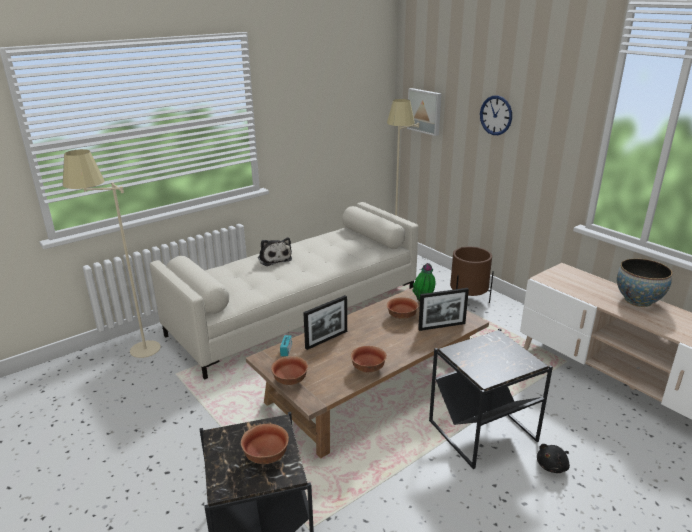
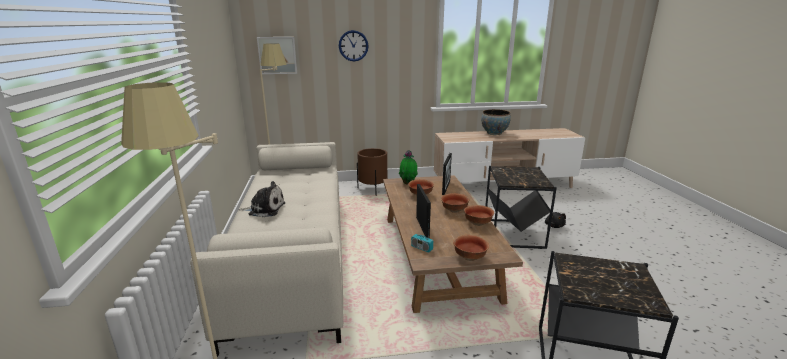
camera: 60 degrees left, 5 degrees down
(265, 457) = (611, 274): bowl -> bowl (454, 210)

